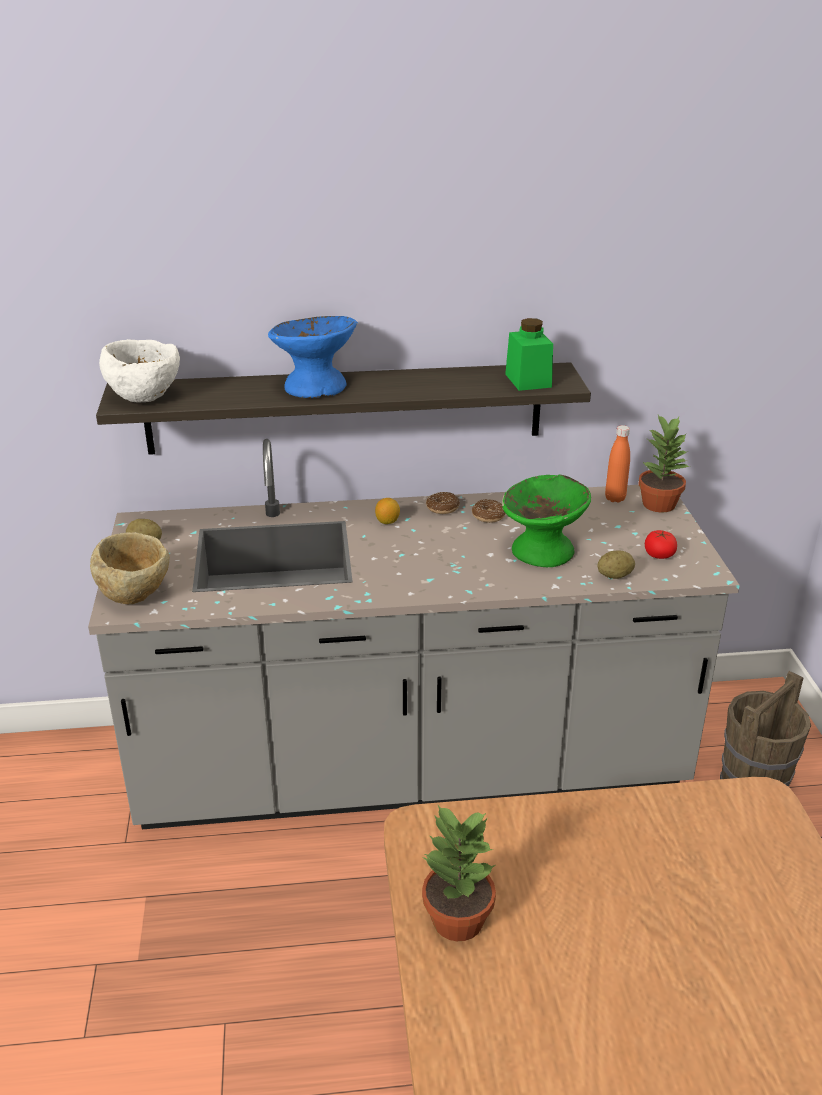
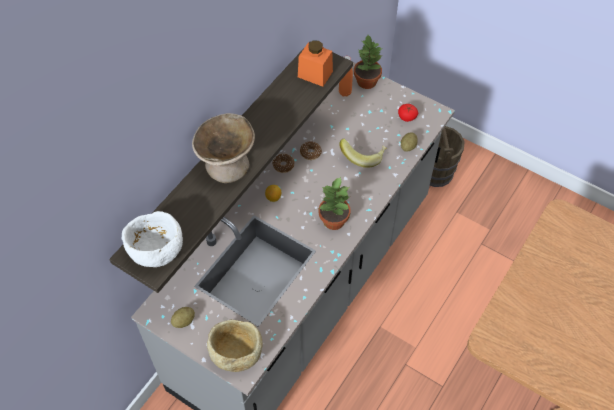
camera: 50 degrees left, 25 degrees up
(315, 387) = (227, 165): blue bowl -> beige bowl
(456, 920) = (545, 363): potted plant -> potted plant (333, 221)
(528, 380) = (315, 74): green jar -> orange jar
(542, 551) = (363, 156): green bowl -> banana

